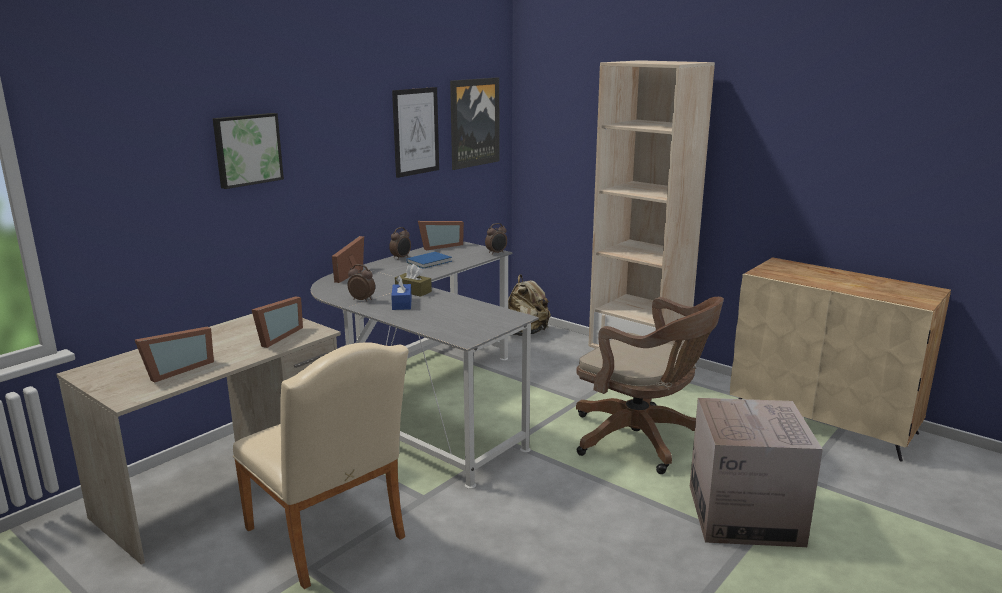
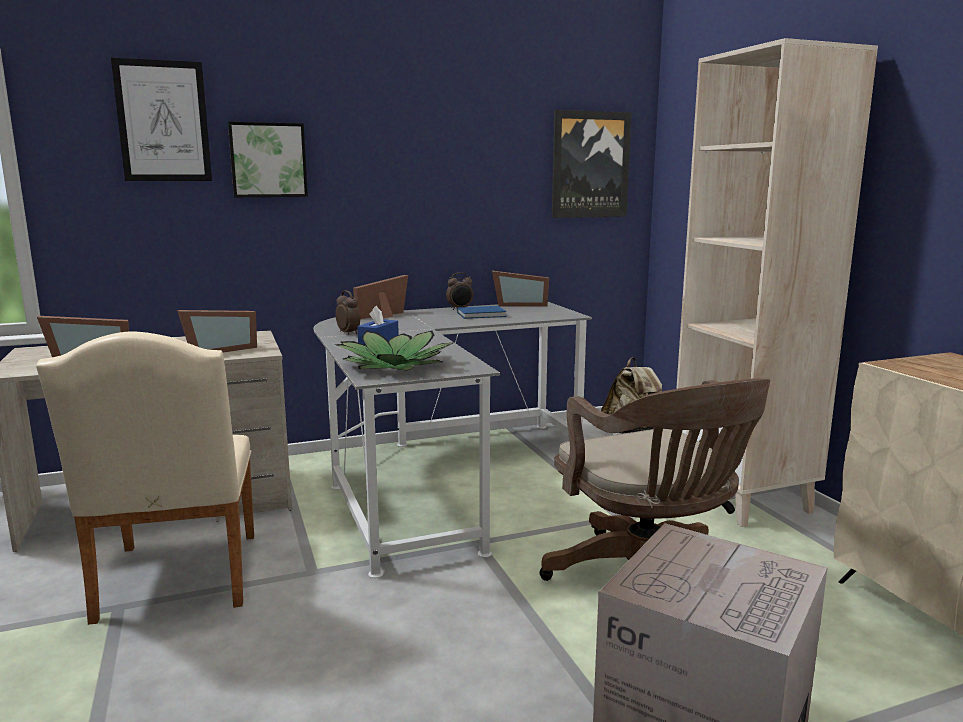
camera: 30 degrees right, 5 degrees down
(413, 291) = (412, 333): brown tissue box -> none
(416, 131) = (499, 166): picture -> picture (163, 121)
(459, 325) = (394, 365): none -> potted plant
(496, 253) = (570, 316): alarm clock -> none

